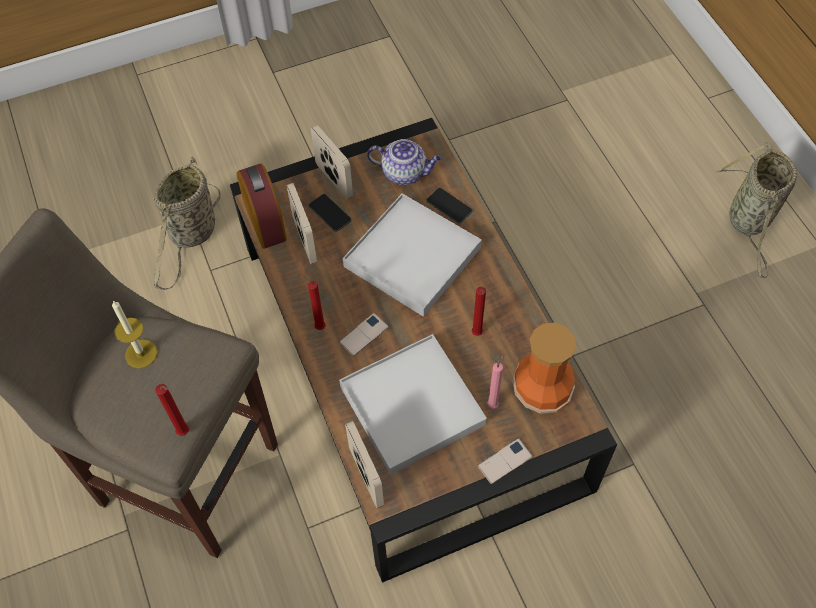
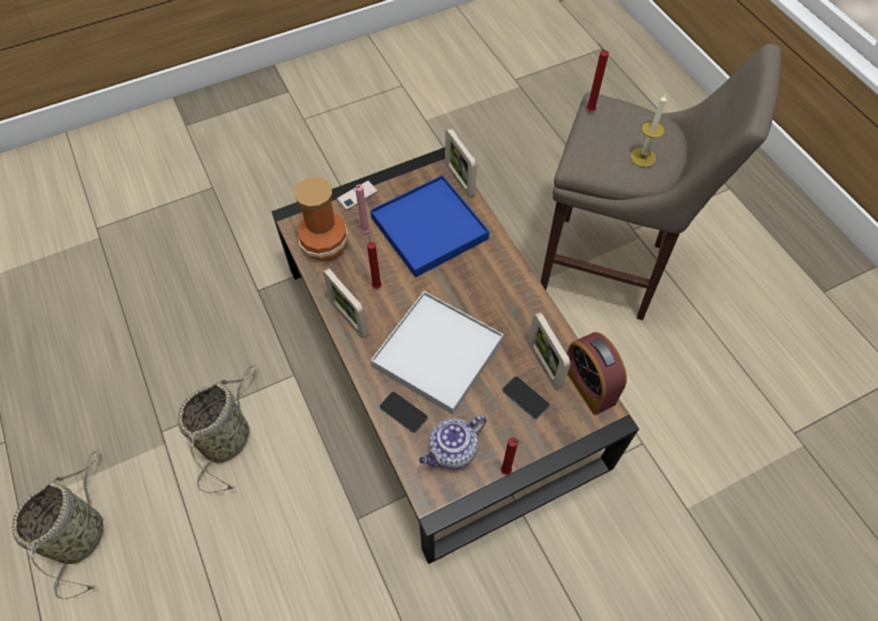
camera: 175 degrees right, 0 degrees up
(192, 235) = (675, 483): basket -> basket (228, 437)
(318, 326) = (515, 285): red candle -> red candle (507, 471)
(334, 181) = (527, 436): picture frame -> picture frame (349, 318)
(363, 334) = (474, 280): phone -> none
(405, 173) = (452, 451): teapot -> teapot turned 45 degrees counterclockwise
(412, 405) = (429, 229): white tray -> blue tray

